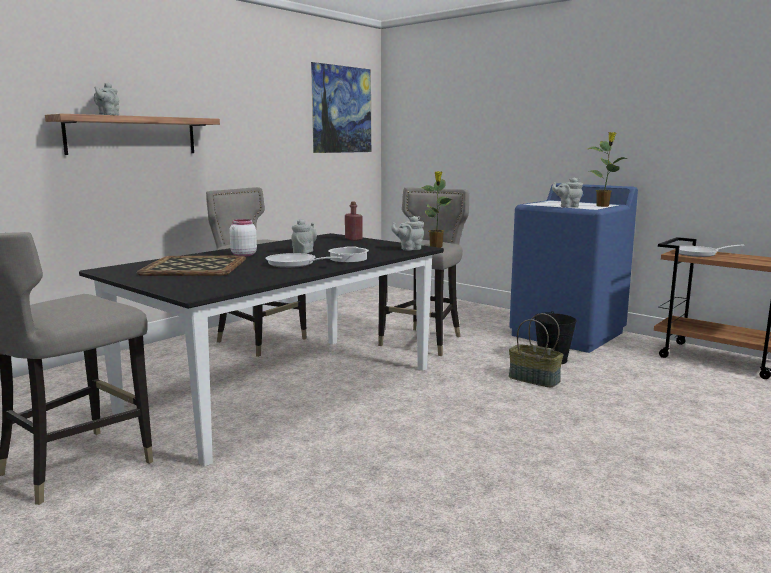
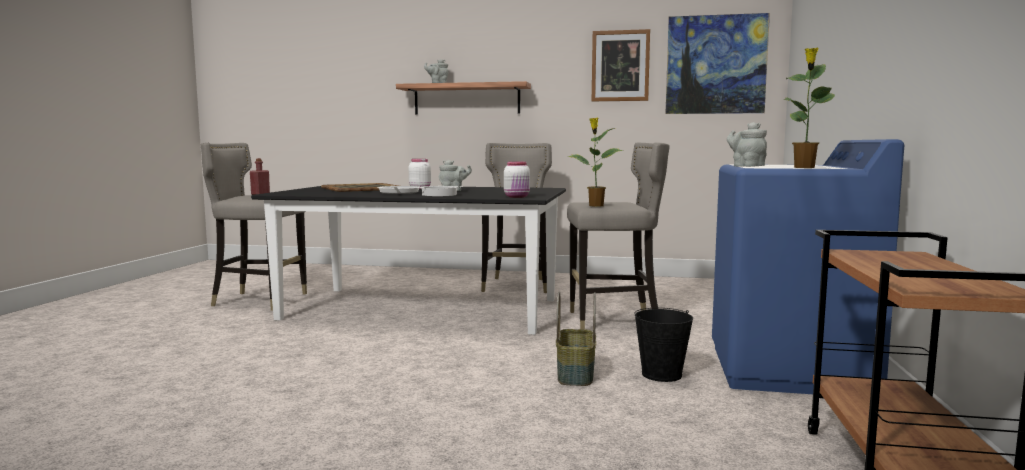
camera: 60 degrees right, 5 degrees down
(278, 105) = (620, 66): none -> picture
(353, 239) = (540, 190): red bottle -> red bottle (260, 194)
(409, 249) = (517, 197): grey teapot -> white jar
(700, 254) = (889, 258): frying pan -> none

